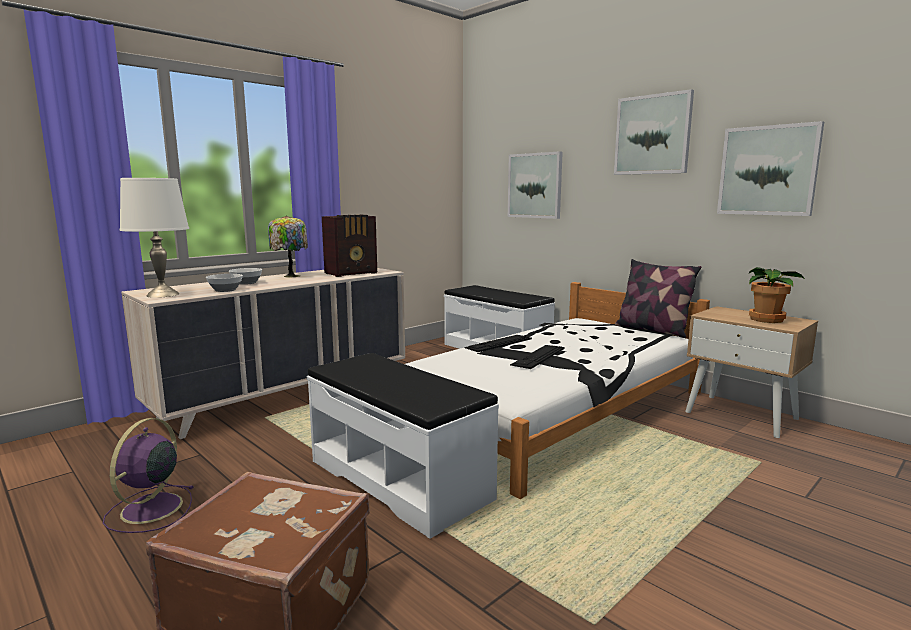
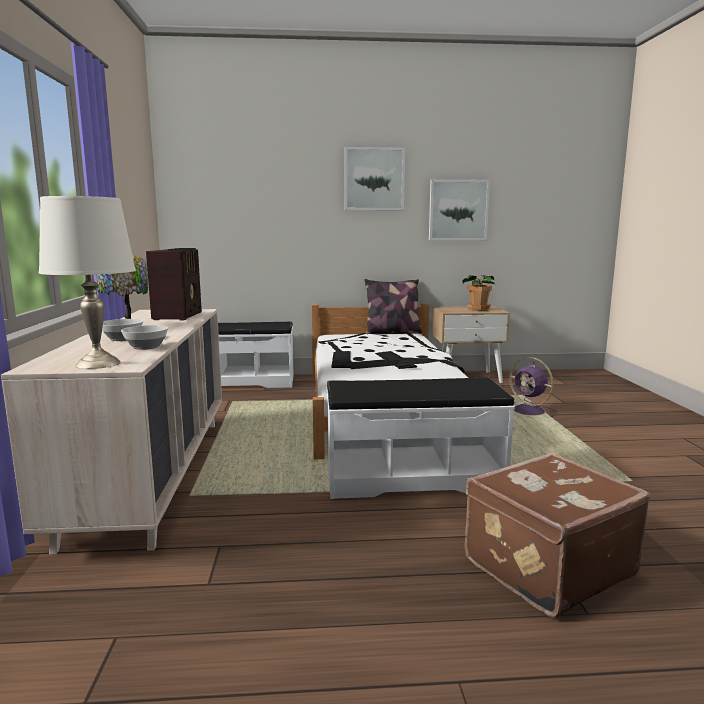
camera: 50 degrees left, 0 degrees up
(150, 509) = (310, 595): purple fan -> purple fan (530, 411)
(535, 185) = (259, 218): picture -> none

